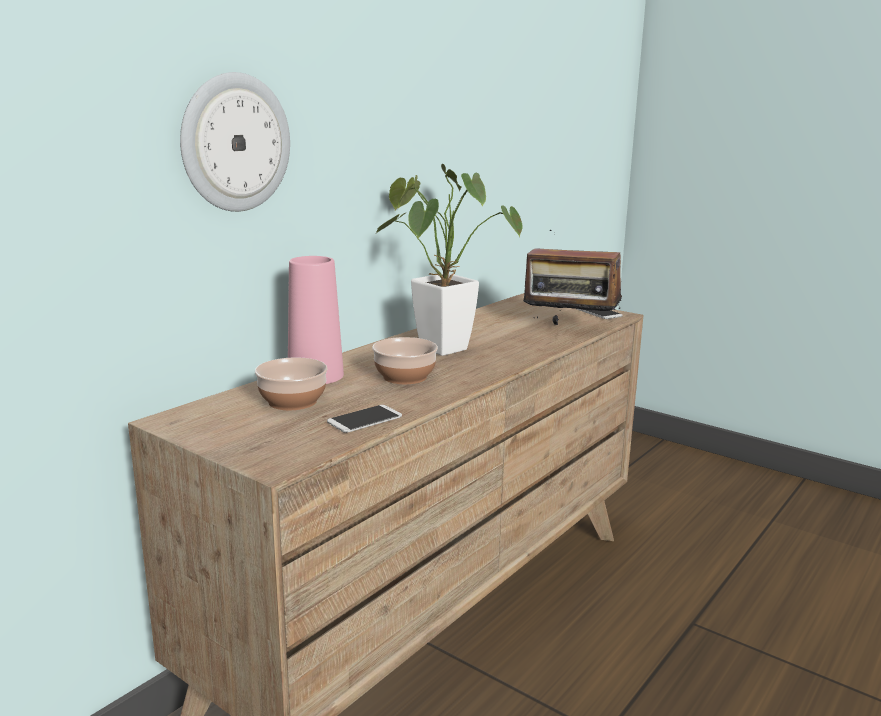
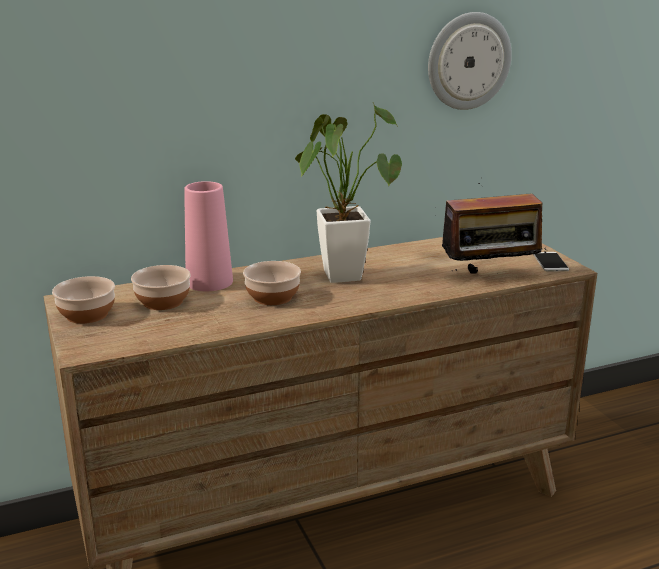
camera: 30 degrees right, 5 degrees up
(218, 429) = (86, 314): none -> bowl
(235, 143) = (148, 85): wall clock -> wall clock (468, 61)
(364, 419) = (189, 329): phone -> none
(569, 329) = (490, 276): radio -> radio turned 60 degrees counterclockwise

